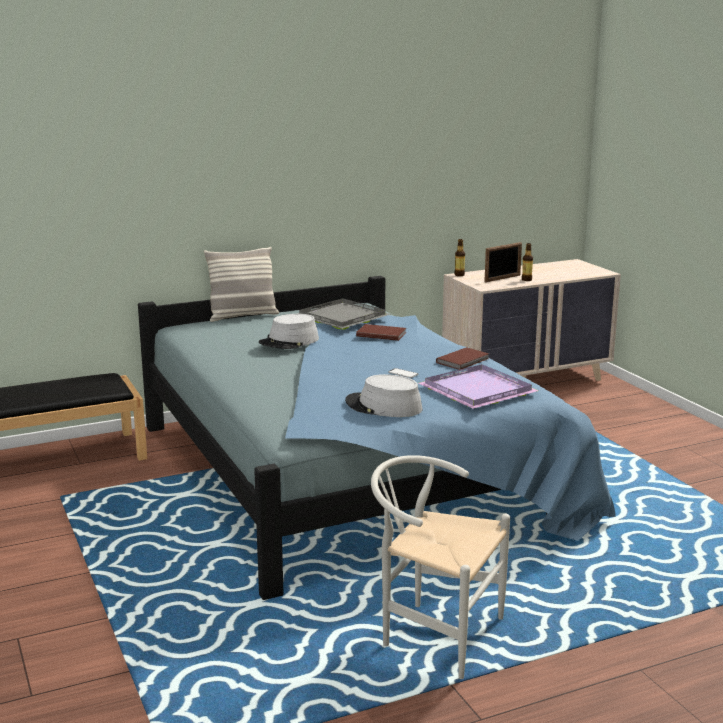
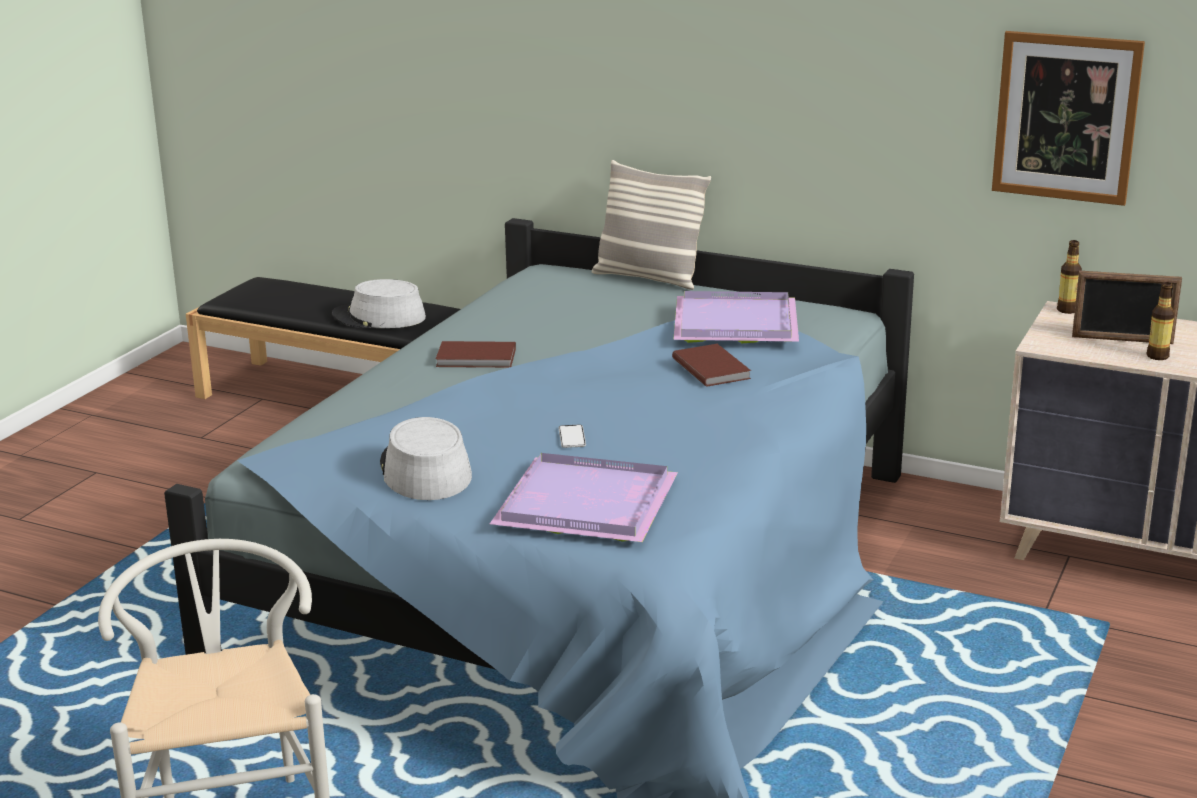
camera: 50 degrees right, 5 degrees up
(289, 341) = (579, 335): grey hat -> grey hat (379, 317)
(342, 317) = (738, 322): grey tray -> purple tray
(443, 179) = (1066, 117): none -> picture
(464, 361) = (700, 453): brown book -> brown book (477, 358)

